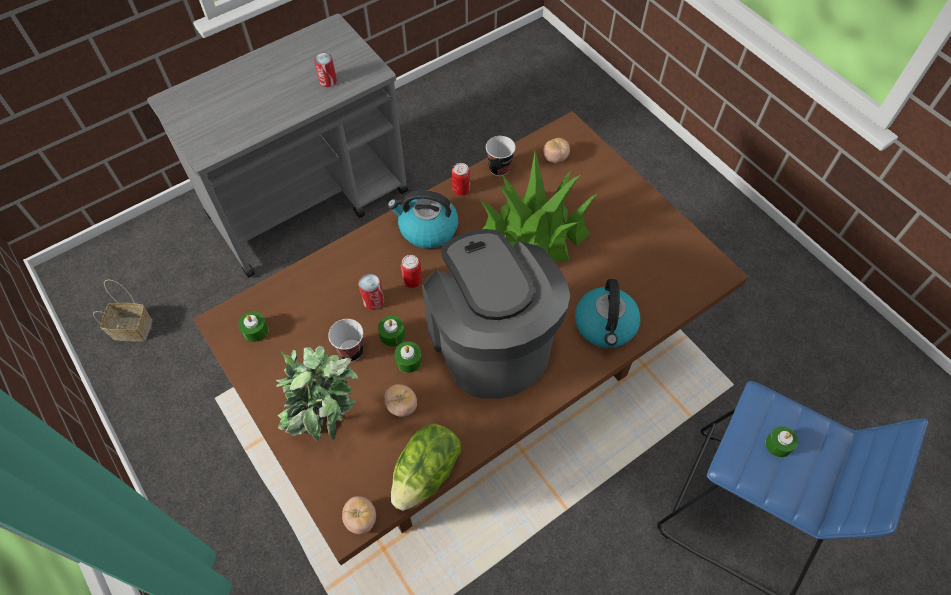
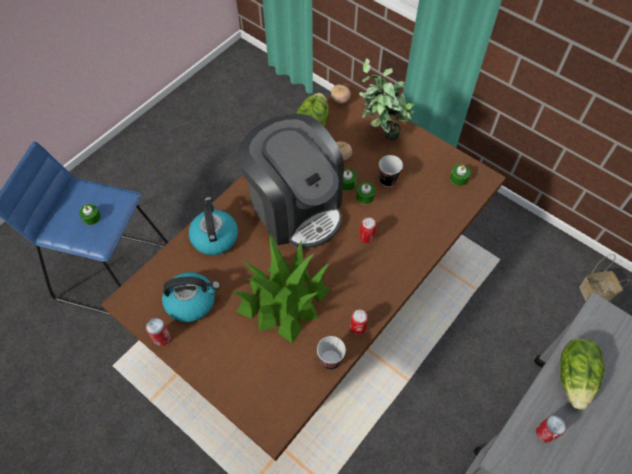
camera: 165 degrees right, 0 degrees up
(272, 110) = (575, 377): none -> lettuce
(373, 301) = (388, 216): can -> can (161, 337)
(427, 229) = (372, 283): kettle -> kettle (192, 301)
(555, 158) = (280, 386): tomato -> none

